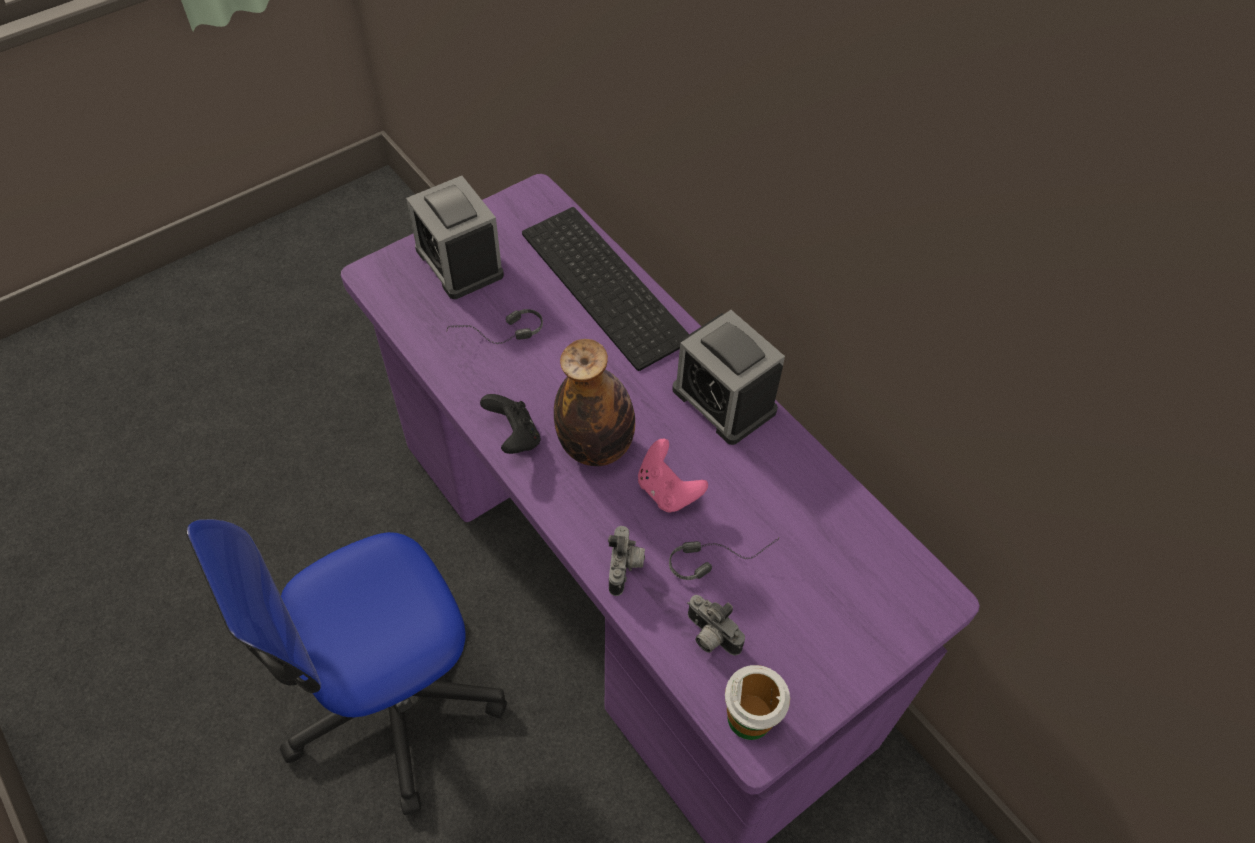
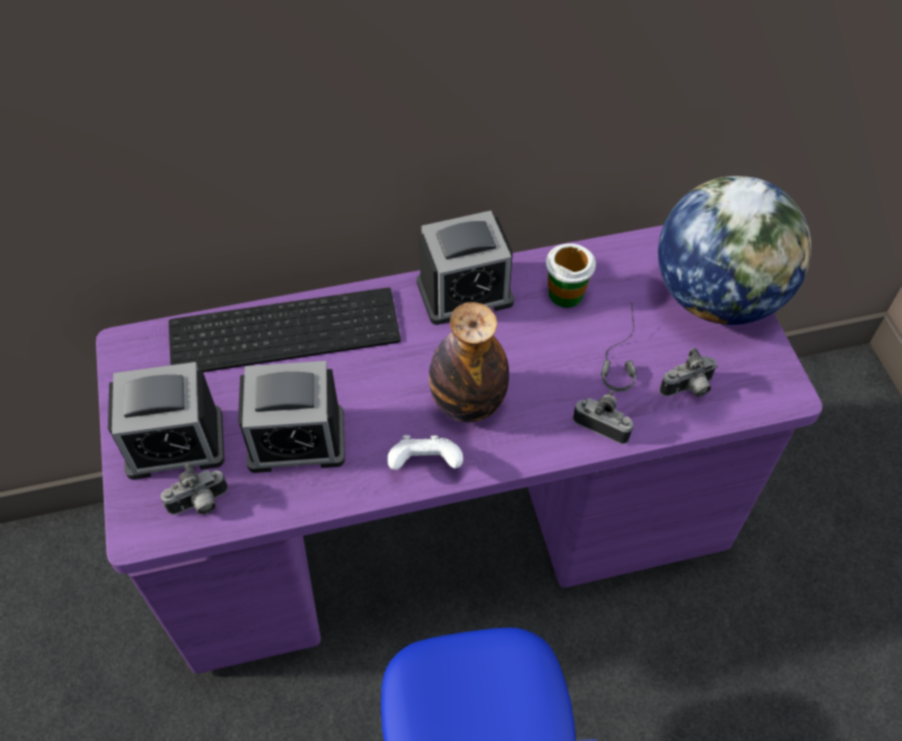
camera: 65 degrees left, 0 degrees up
(410, 300) = (200, 504): none -> camera
(498, 337) = (296, 440): headphones -> alarm clock
(514, 437) = (425, 464): black game controller -> white game controller
(667, 491) = (539, 367): pink game controller -> none
(750, 717) = (766, 390): cup -> cup (566, 293)
(855, 633) = (717, 297): none -> globe

